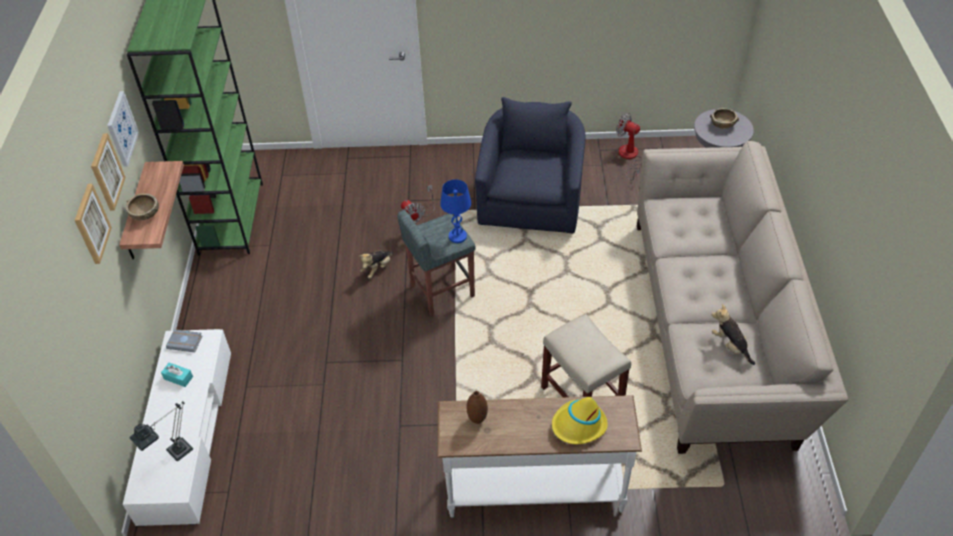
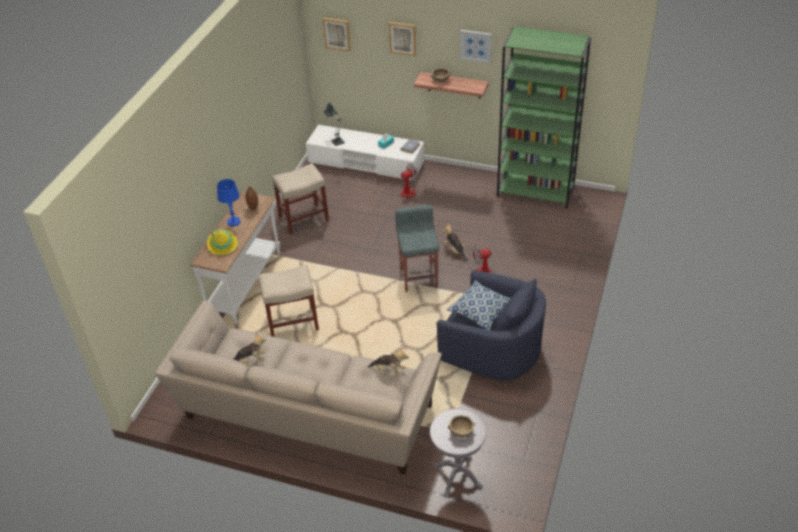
camera: 110 degrees right, 5 degrees down
(106, 172) = (439, 40): picture -> picture (337, 34)
(355, 471) = (304, 218): none -> beige stool
(457, 236) = (413, 244): blue table lamp -> blue table lamp (233, 222)
(530, 169) = (481, 311): none -> pillow
(629, 157) = (519, 429): fan -> fan (402, 192)
(664, 214) = (389, 370): none -> plush toy

